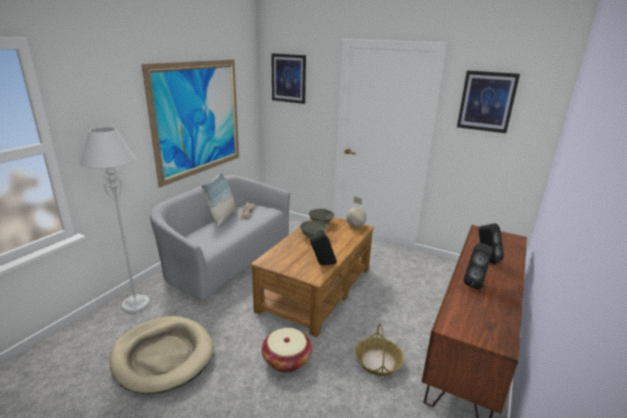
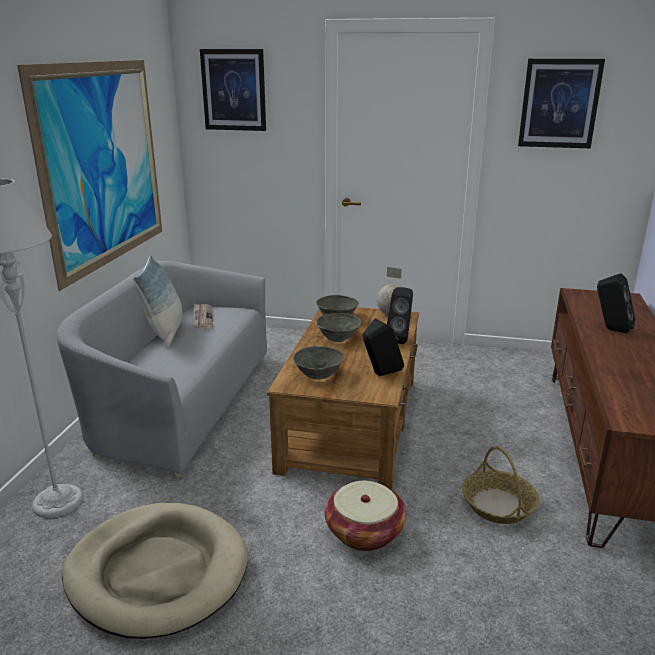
camera: 15 degrees left, 0 degrees up
(286, 258) = (319, 374): none -> grey bowl
(475, 283) = (619, 360): black speaker -> black speaker (400, 339)

